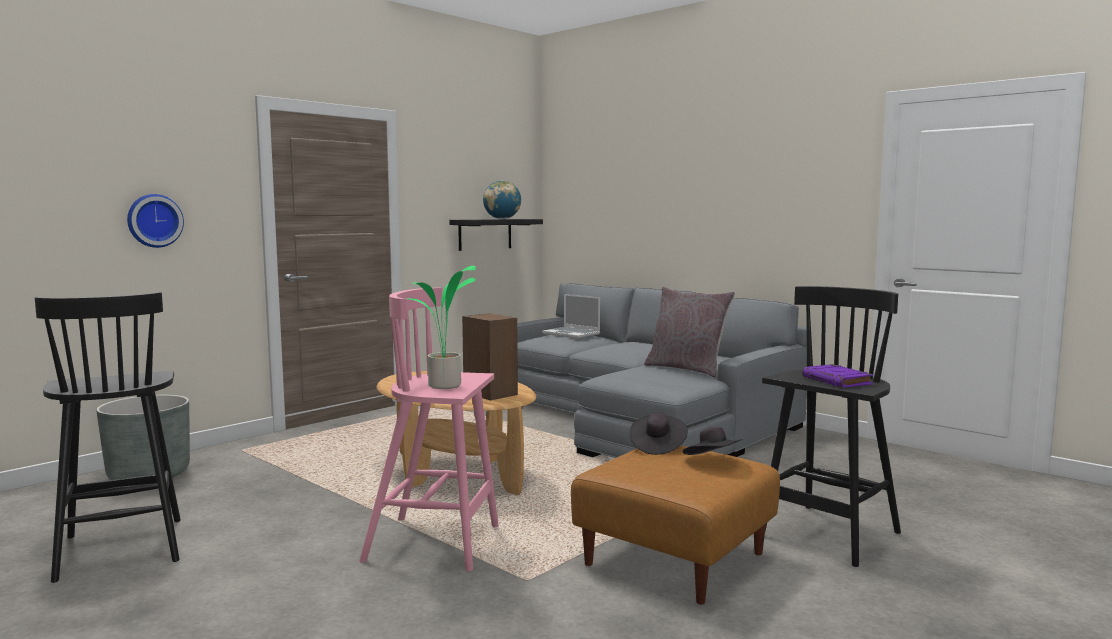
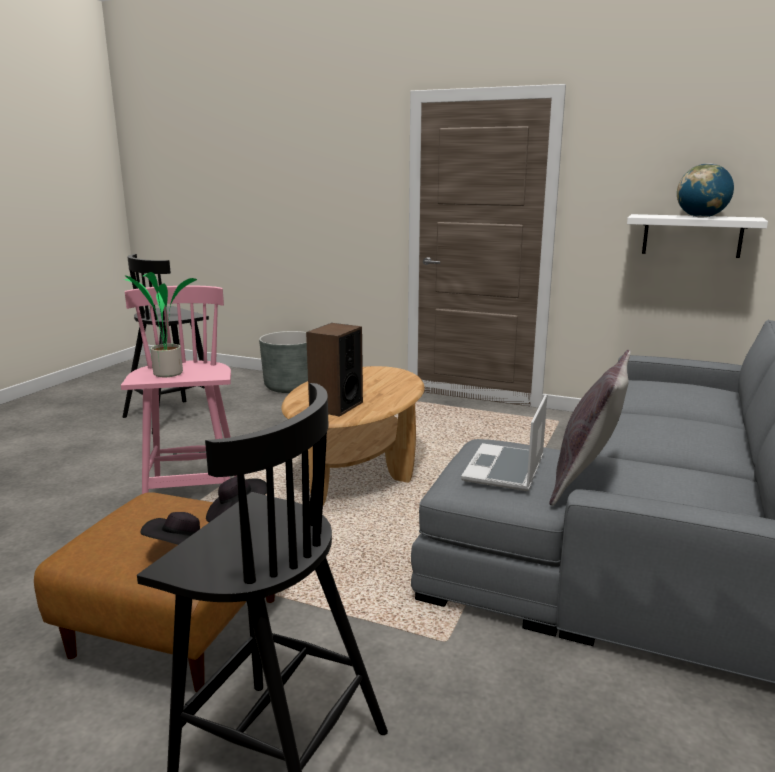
camera: 70 degrees right, 10 degrees up
(154, 220) = (328, 204): wall clock -> none
(485, 234) = (692, 235): black shelf -> white shelf
(572, 334) = (695, 391): laptop -> laptop (505, 470)
(837, 381) = (240, 545): purple book -> none

